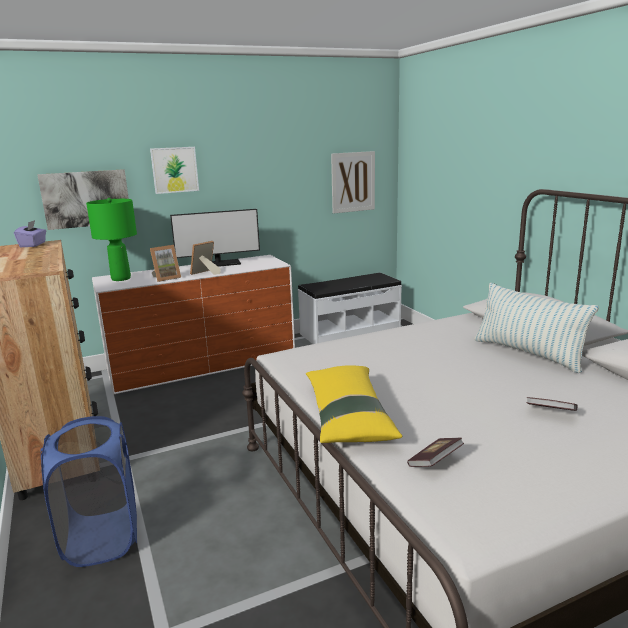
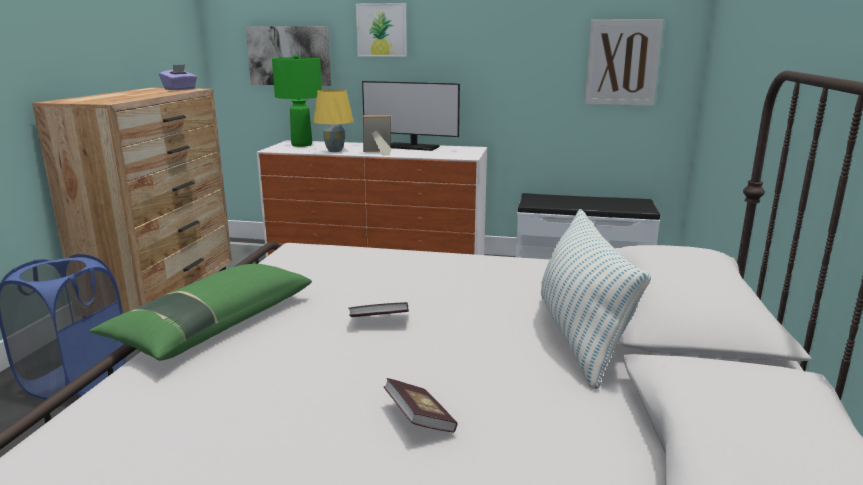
camera: 35 degrees right, 0 degrees up
(166, 278) = (335, 151): picture frame -> yellow table lamp
(348, 415) = (212, 323): yellow pillow -> green pillow
(435, 462) = (160, 407): book -> book (379, 322)

